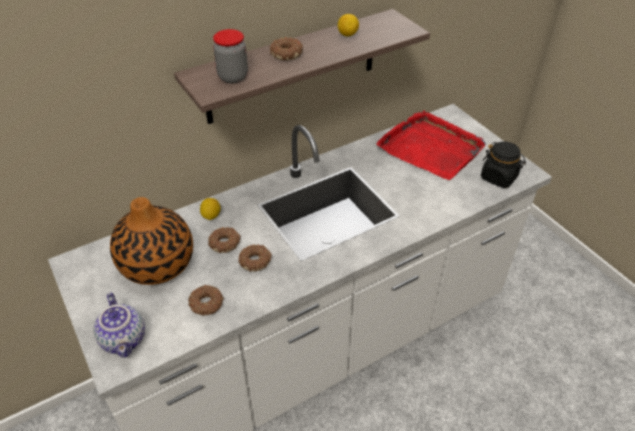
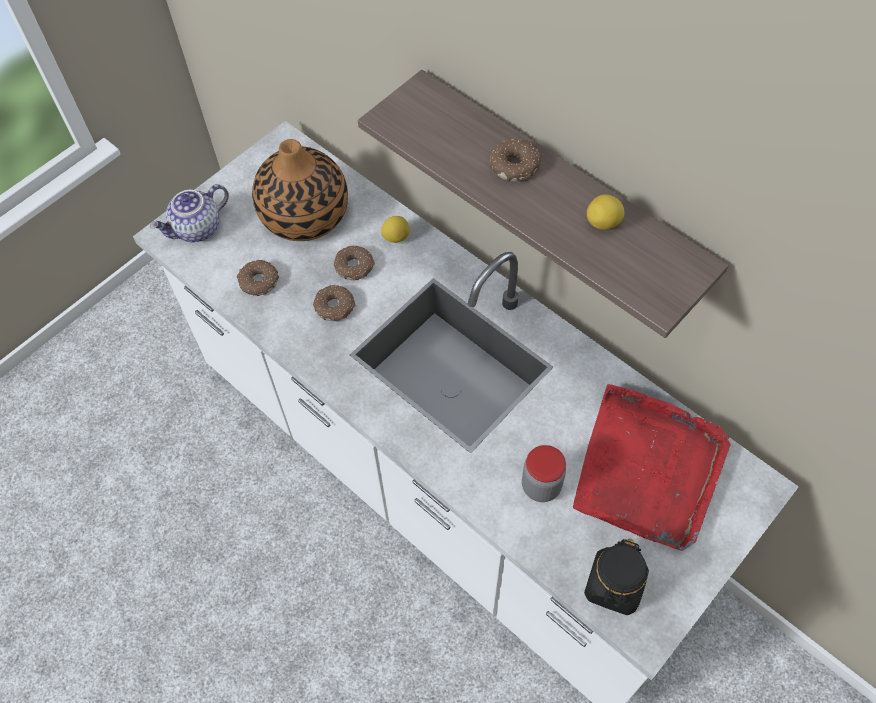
camera: 75 degrees right, 15 degrees up
(233, 77) = (432, 128): jar -> jar (541, 486)

